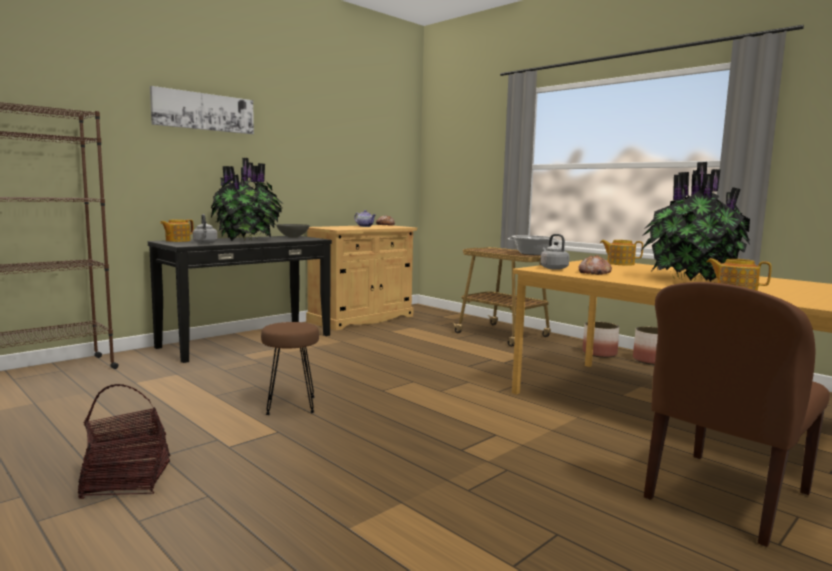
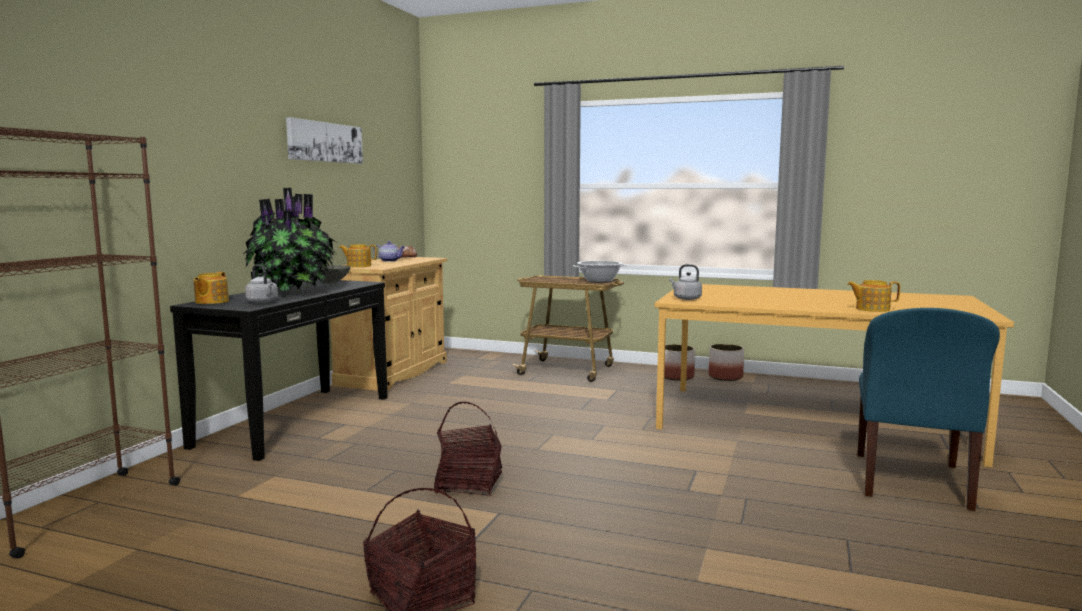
camera: 25 degrees left, 0 degrees up
(204, 111) = (219, 127): picture -> picture (325, 142)
(291, 405) = (469, 483): brown stool -> basket
(593, 273) = (731, 301): bread -> none
(620, 263) = (719, 287): teapot -> teapot (358, 266)
(689, 279) = (811, 299): potted plant -> none
(725, 497) = (911, 482): brown chair -> blue chair

